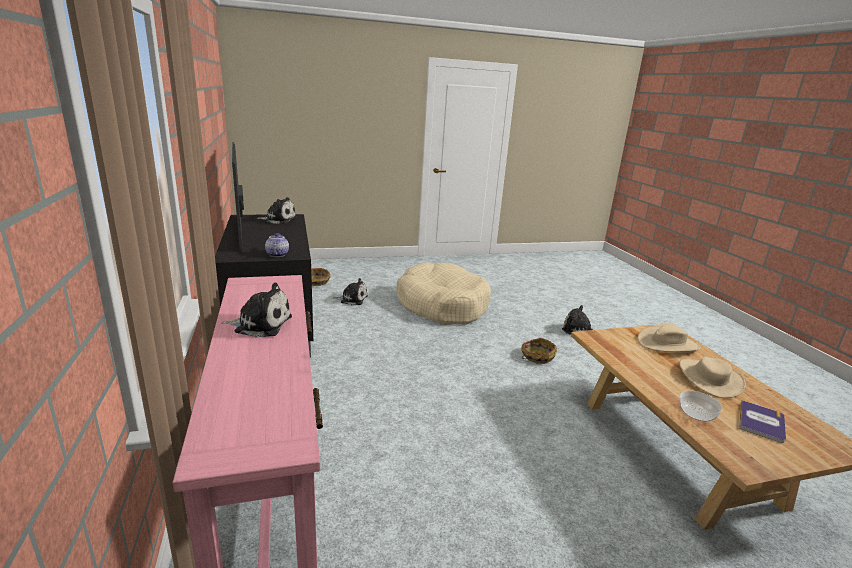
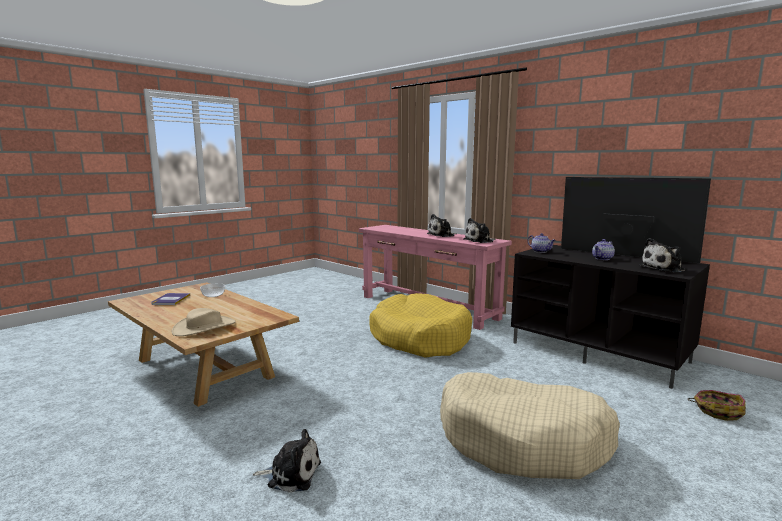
camera: 150 degrees right, 10 degrees down
(271, 234) = (602, 258): none -> teapot
(352, 299) = (620, 402): plush toy -> plush toy (480, 241)
(390, 401) = (420, 338): none -> yellow dog bed
(537, 356) = (337, 406): basket -> none
(709, 378) = (185, 312): beige hat -> none

